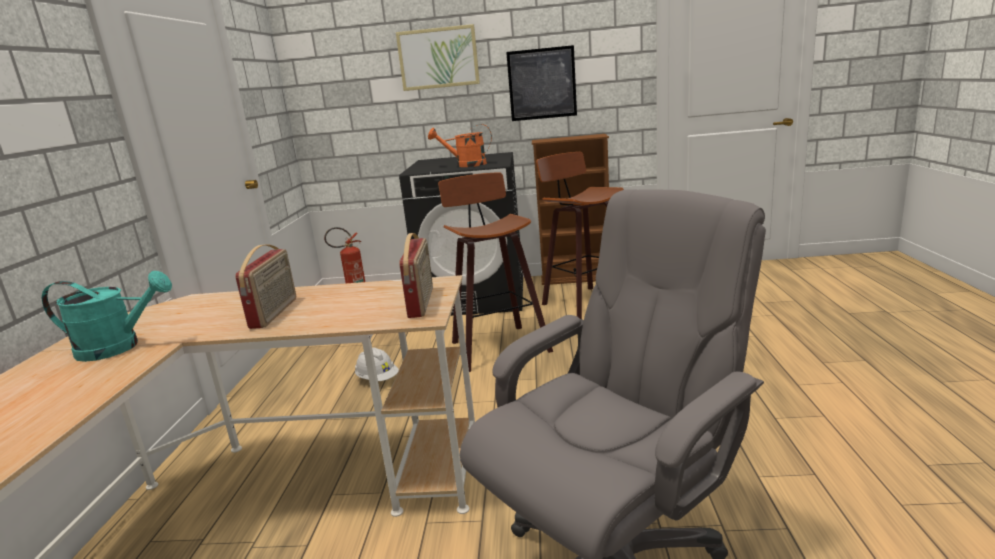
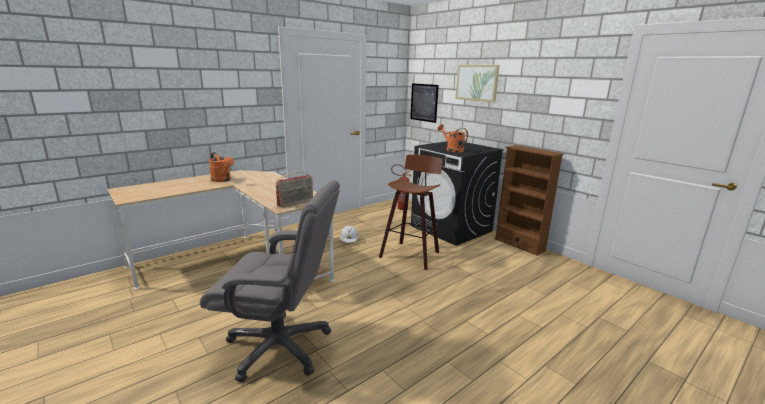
camera: 45 degrees right, 0 degrees up
(119, 347) = (223, 180): turquoise watering can -> orange watering can
(275, 313) = (266, 187): radio -> none
(542, 84) = (531, 109): picture -> picture (424, 102)
(585, 303) = (493, 258): stool -> none

